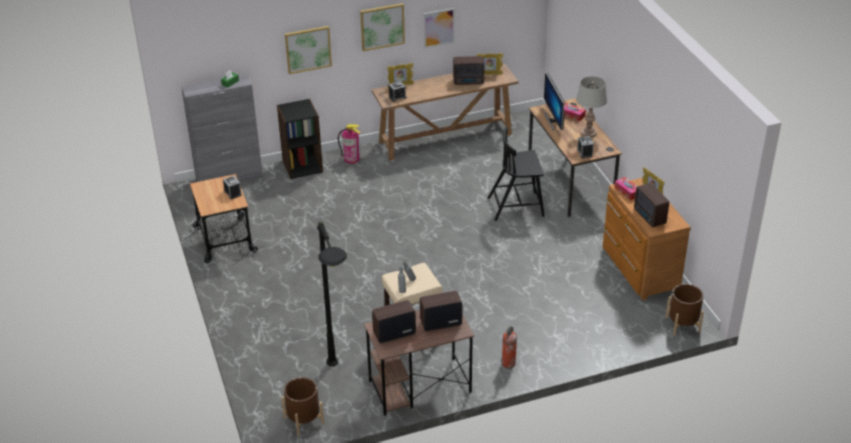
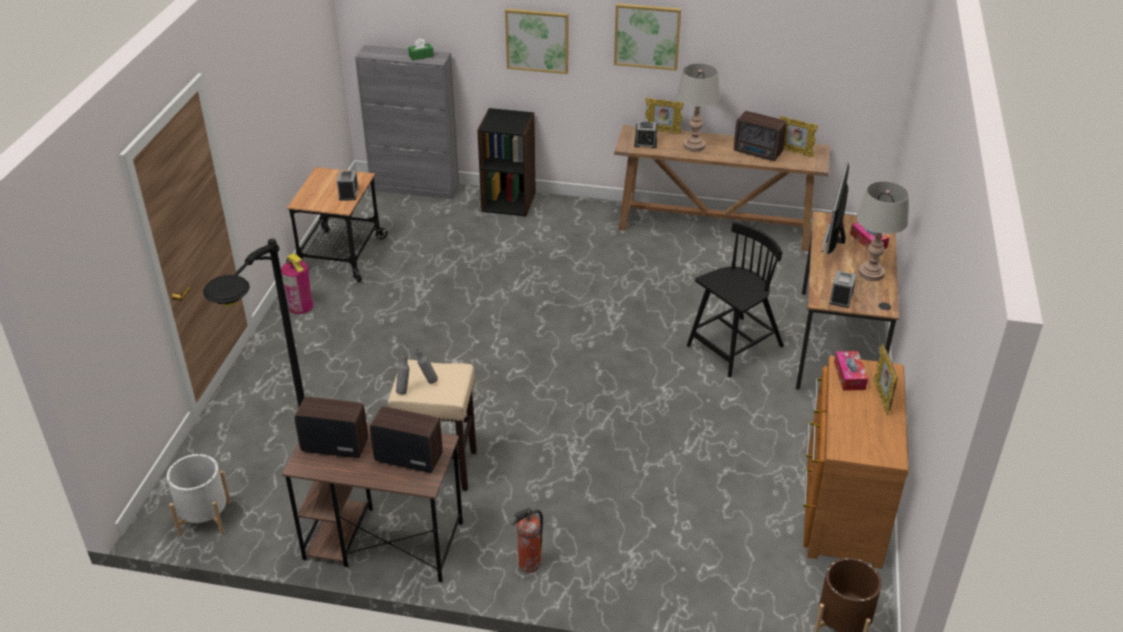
camera: 30 degrees right, 0 degrees up
(303, 420) = (205, 518): brown planter -> white planter
(351, 159) = (574, 212): fire extinguisher -> fire extinguisher (301, 306)
(428, 89) = (694, 146): none -> grey table lamp
(438, 28) = (733, 62): picture -> none
(517, 206) = (734, 347): black chair -> black chair turned 120 degrees clockwise
(649, 217) = (851, 428): radio -> none

